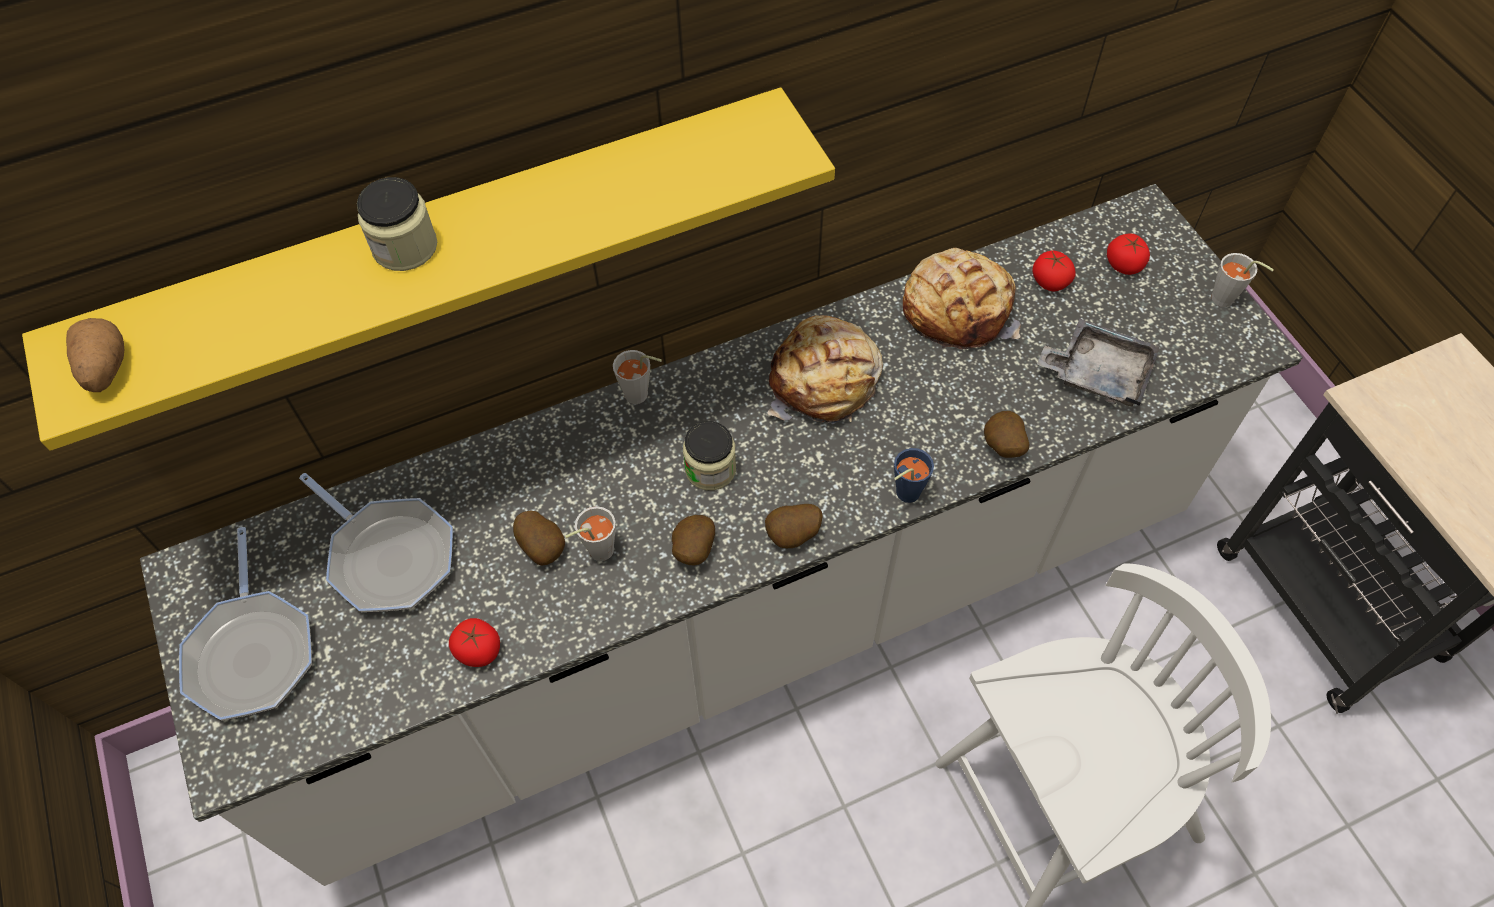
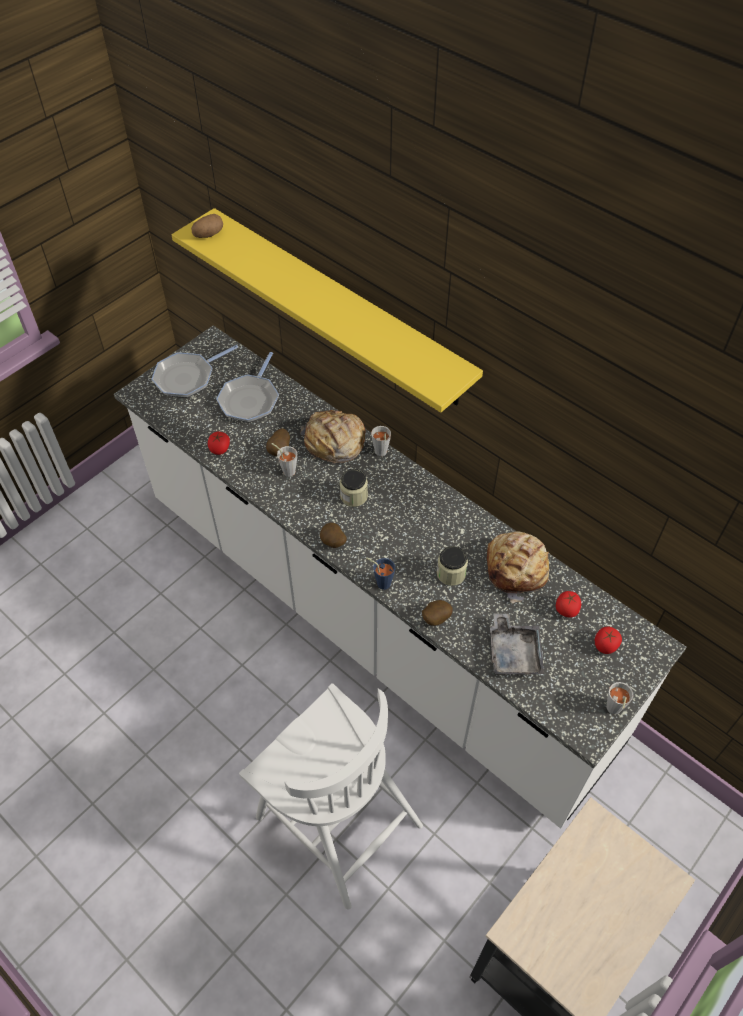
camera: 65 degrees right, 5 degrees down
(405, 247) = (309, 286): jar -> jar (451, 573)
(692, 550) = (305, 506): potato -> none
(824, 382) = (432, 525): bread -> bread (334, 443)

